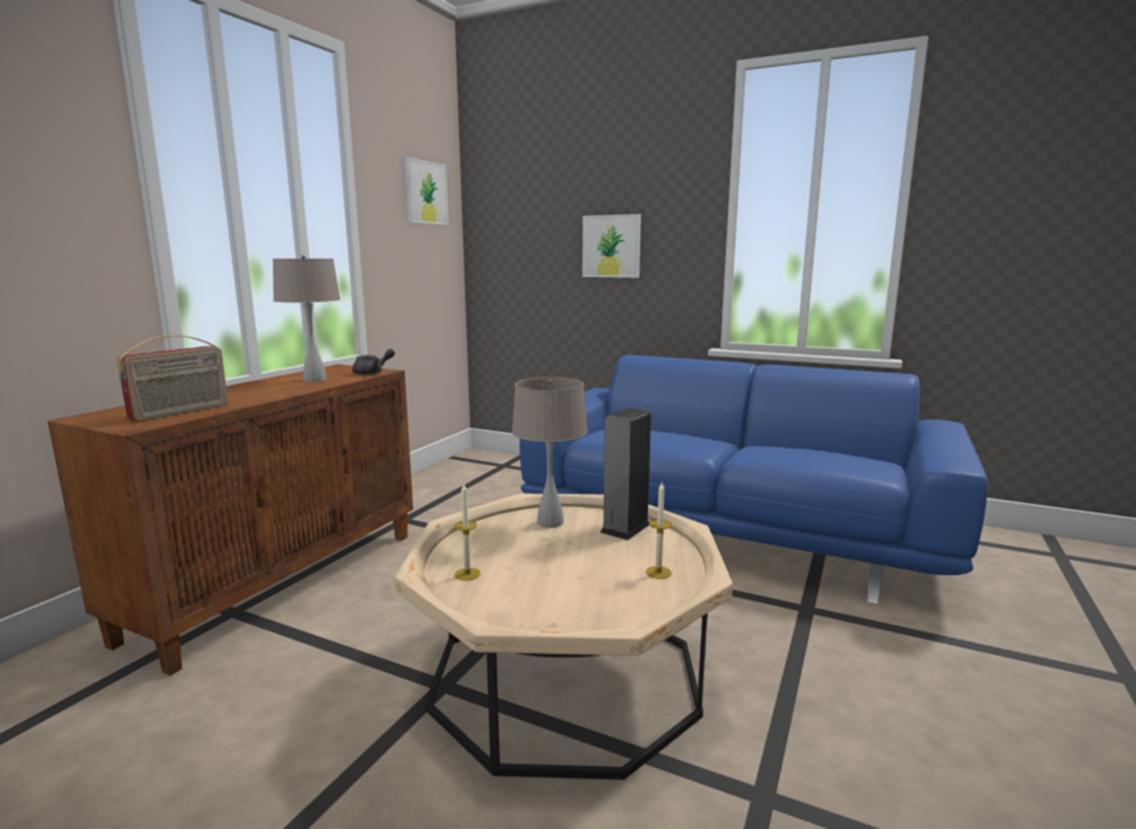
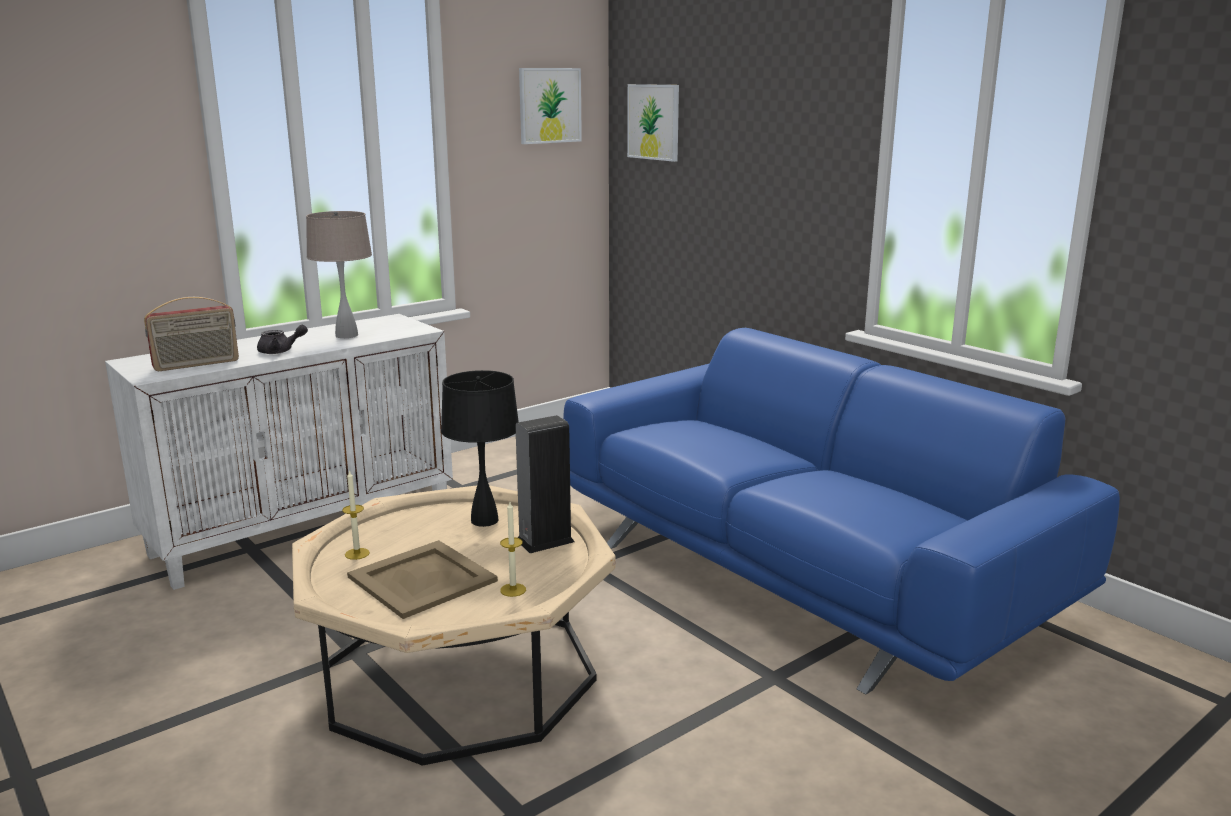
camera: 25 degrees right, 5 degrees up
(281, 582) = (306, 529): brown cabinet -> white cabinet
(373, 373) = (409, 331): grey teapot -> grey teapot (280, 351)
(550, 522) = (485, 520): beige table lamp -> black table lamp
(564, 583) = (422, 580): none -> beige tray
(611, 246) = (753, 181): picture -> picture (653, 122)

